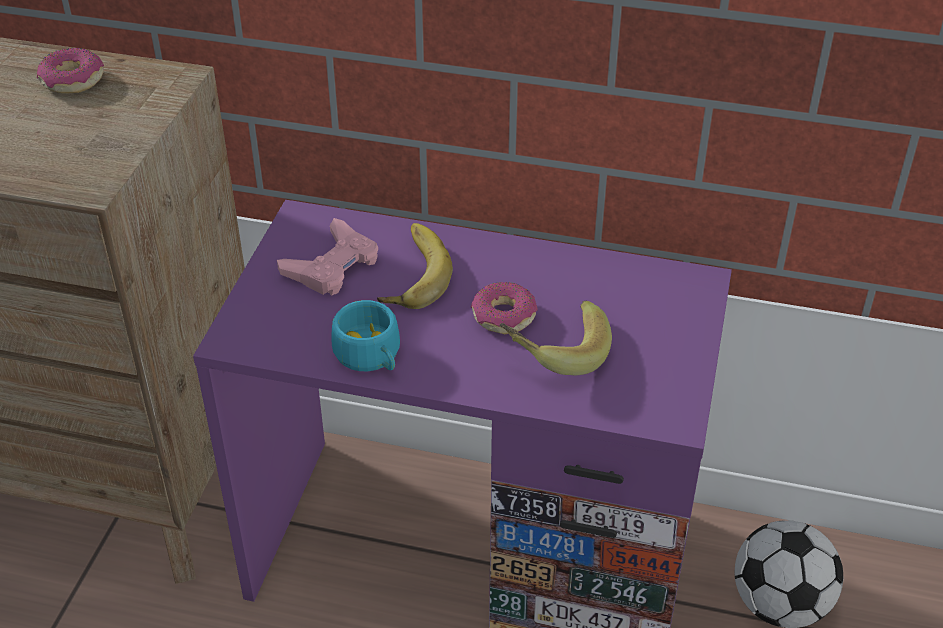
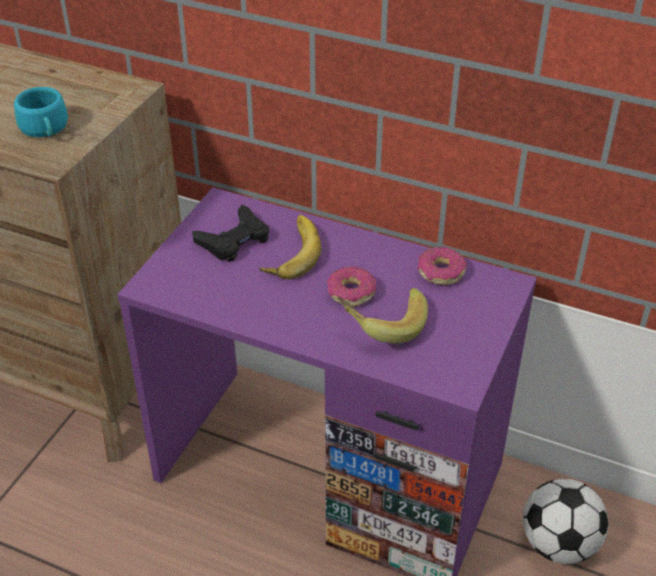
camera: 10 degrees right, 0 degrees up
(72, 81) = (61, 84): donut -> donut (440, 272)
(332, 266) = (234, 240): pink game controller -> black game controller
(371, 356) = (245, 310): turquoise cup -> turquoise cup (45, 129)

